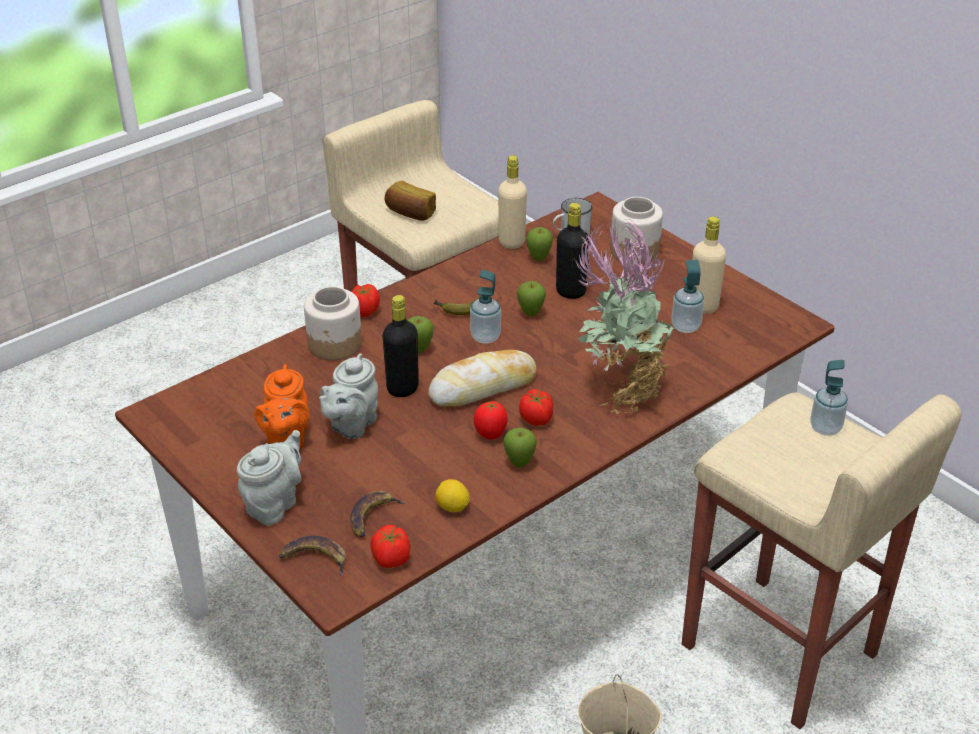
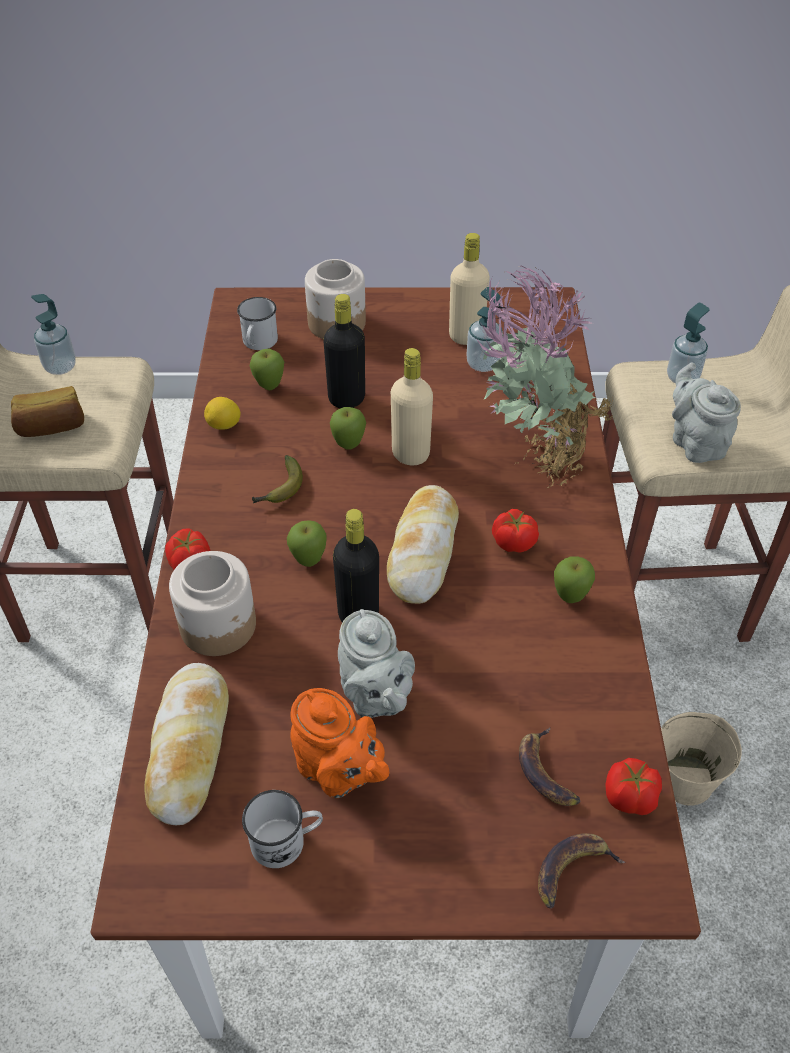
camera: 50 degrees left, 10 degrees up
(226, 444) = (286, 841): none -> white mug
(246, 380) = (189, 748): none -> bread
(274, 504) = (444, 856): grey teapot -> grey teapot (695, 443)
(452, 508) = (591, 693): lemon -> lemon (224, 426)
(485, 337) = (346, 499): soap dispenser -> soap dispenser (60, 367)
(491, 435) = (505, 591): tomato -> none
(511, 242) = (218, 387): beige bottle -> beige bottle (410, 454)

